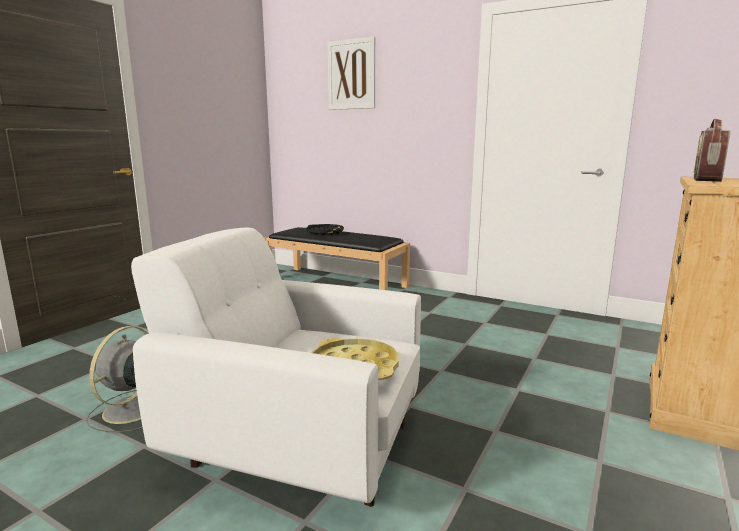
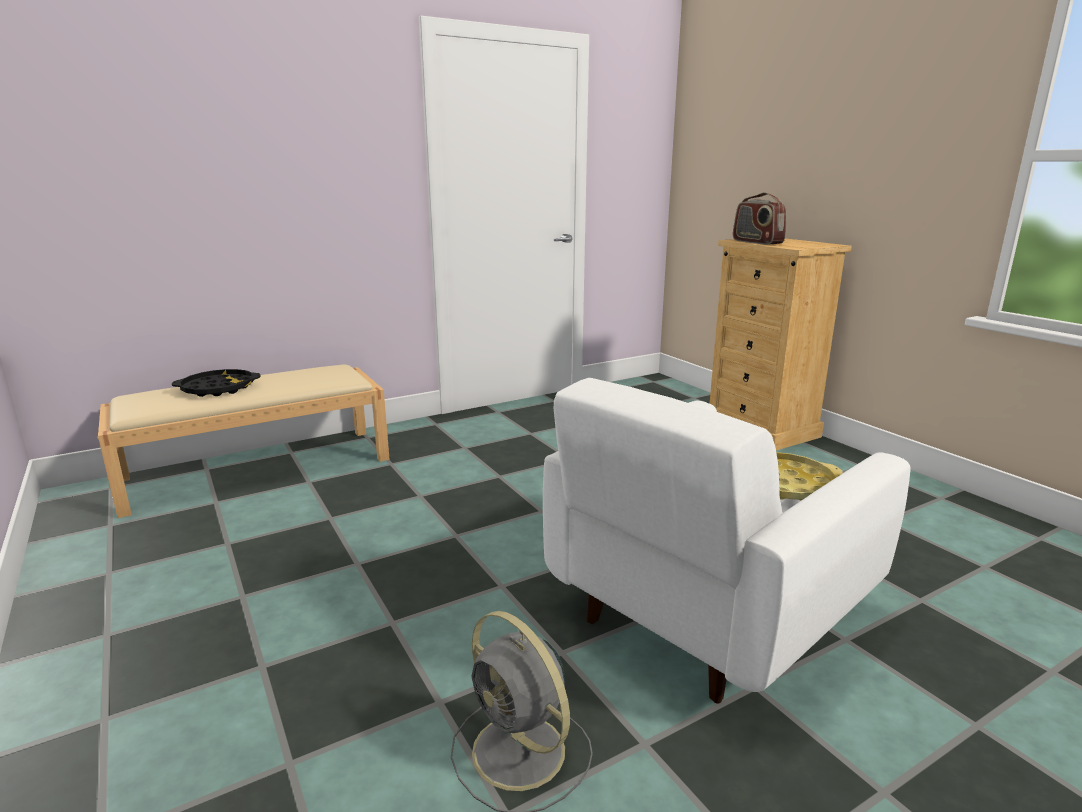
camera: 60 degrees left, 5 degrees up
(336, 283) = (259, 468): black bench -> beige bench
(351, 74) = (196, 91): picture -> none

